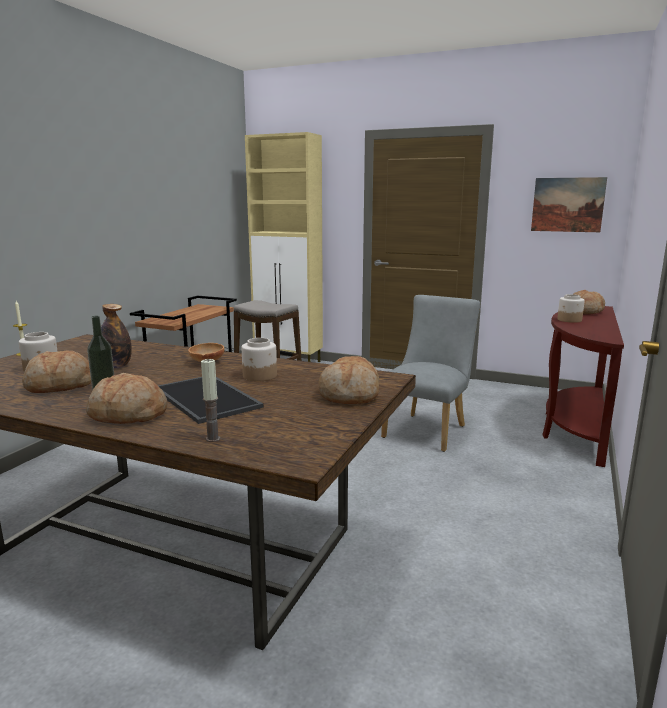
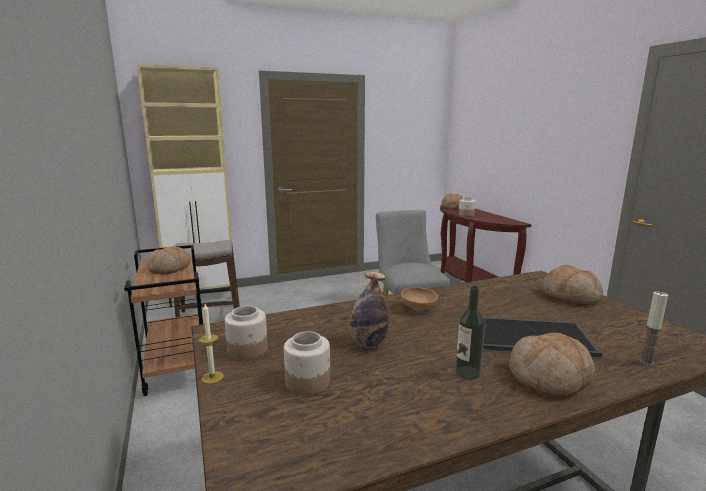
camera: 45 degrees left, 0 degrees up
(60, 386) = (401, 387): bread -> bread (170, 269)
(260, 376) = (489, 304): jar -> jar (248, 350)
(567, 204) = (414, 136): picture -> none

